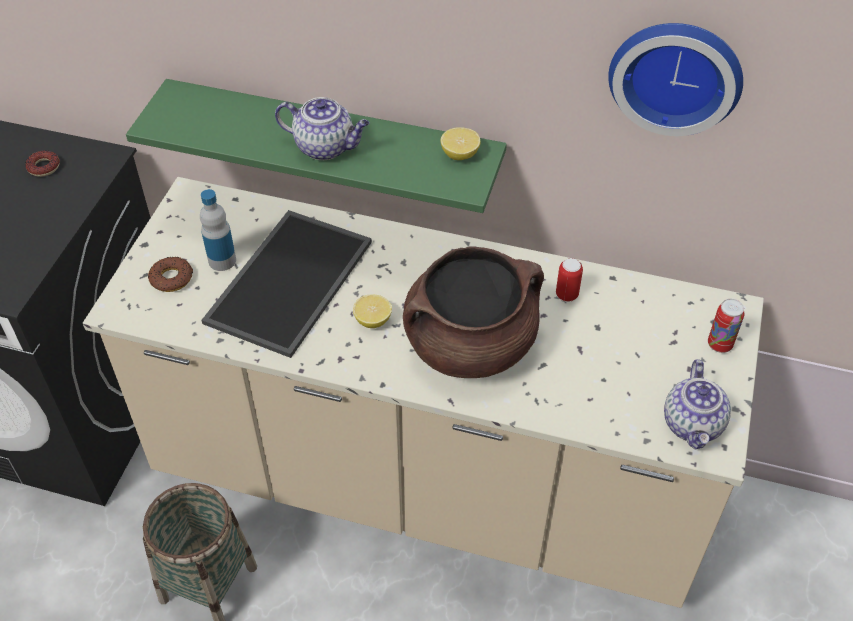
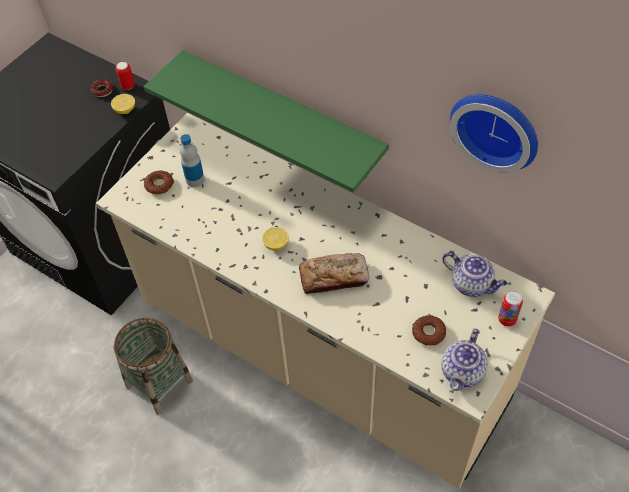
camera: 20 degrees right, 5 degrees up
(288, 279) = (232, 203): tray -> none
(326, 147) = (266, 122): teapot -> teapot (472, 284)
(460, 154) = (353, 146): lemon -> lemon (125, 110)
(470, 344) = (333, 277): brown cooking pot -> bread
(567, 295) = (414, 257): can -> can (128, 86)
(627, 385) = (428, 332): none -> donut

